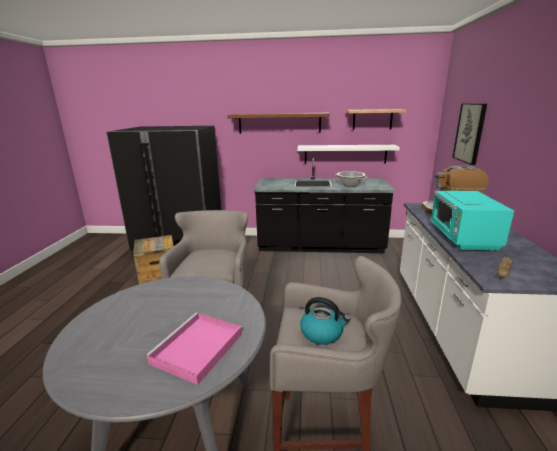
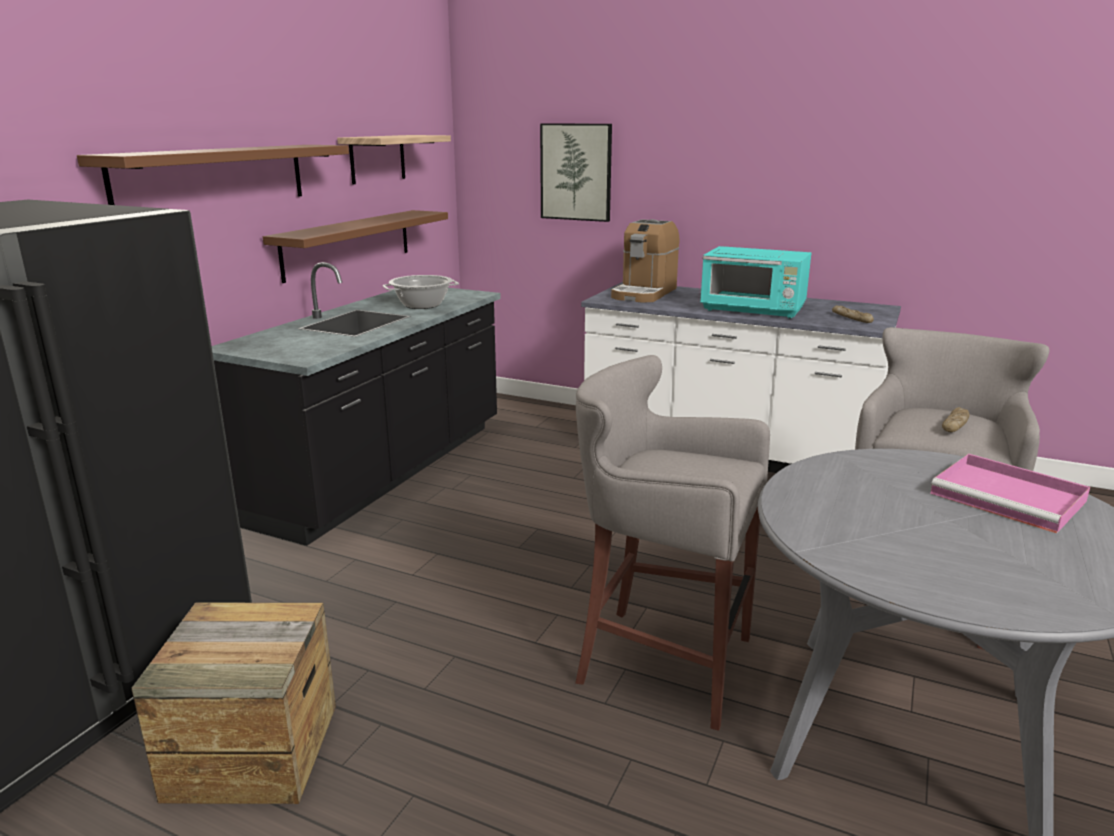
camera: 70 degrees left, 0 degrees up
(322, 333) = (954, 426): kettle -> bread
(345, 154) = (348, 244): white shelf -> brown shelf

